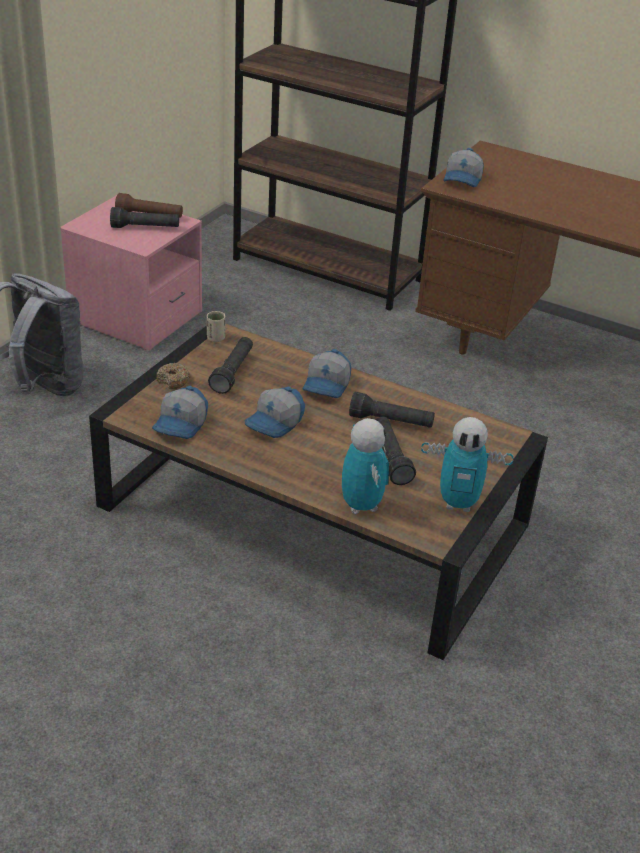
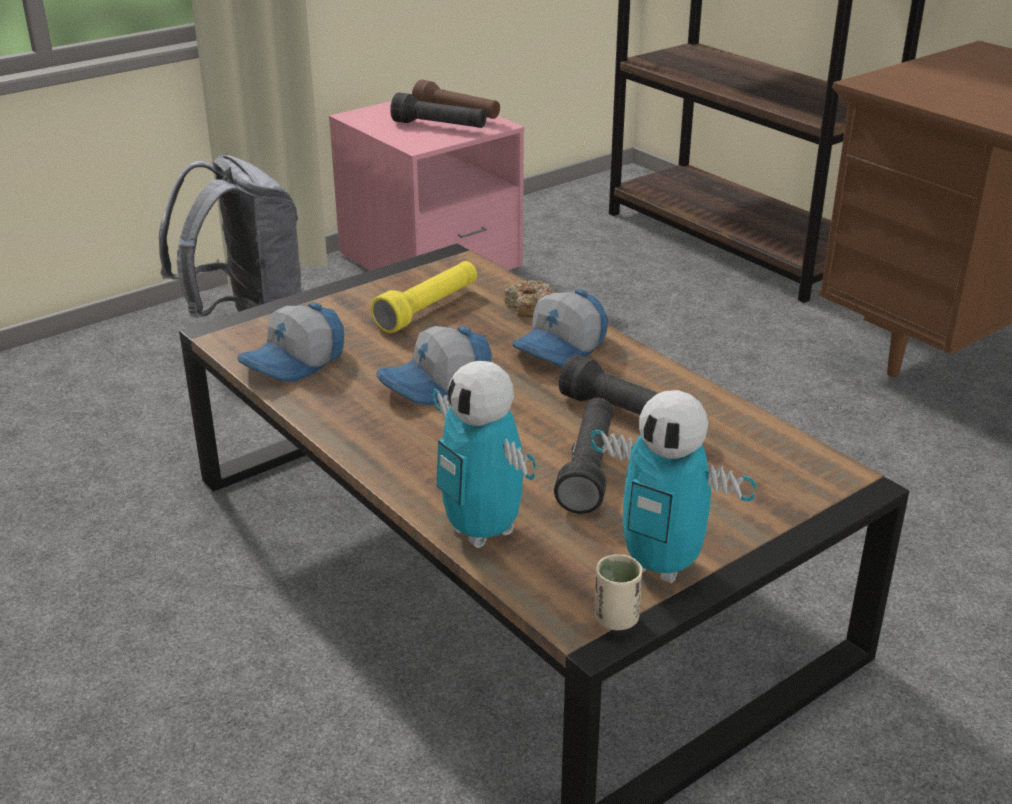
camera: 25 degrees right, 5 degrees down
(173, 380) = (333, 306): donut -> donut (530, 307)
(216, 338) = (439, 265): beige cup -> beige cup (616, 619)
(233, 372) = (428, 309): black flashlight -> yellow flashlight
(361, 505) = (482, 531): toy robot -> toy robot turned 135 degrees clockwise
(463, 179) = (914, 79): cap -> none

